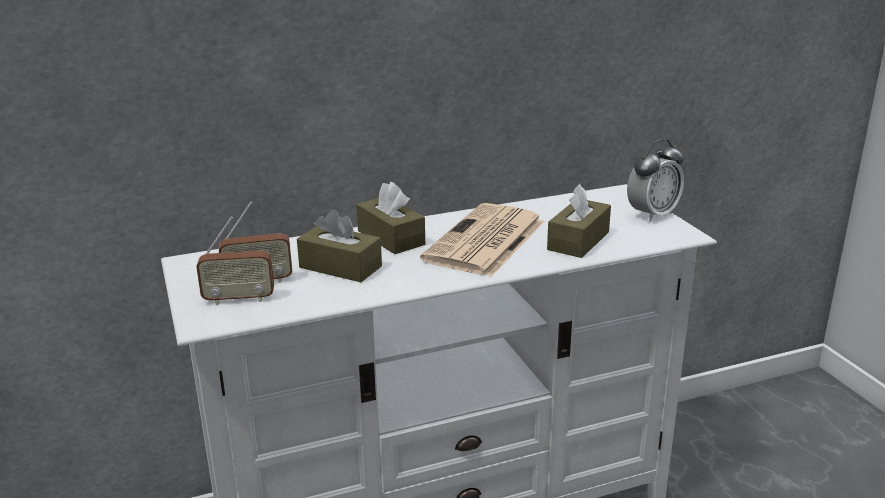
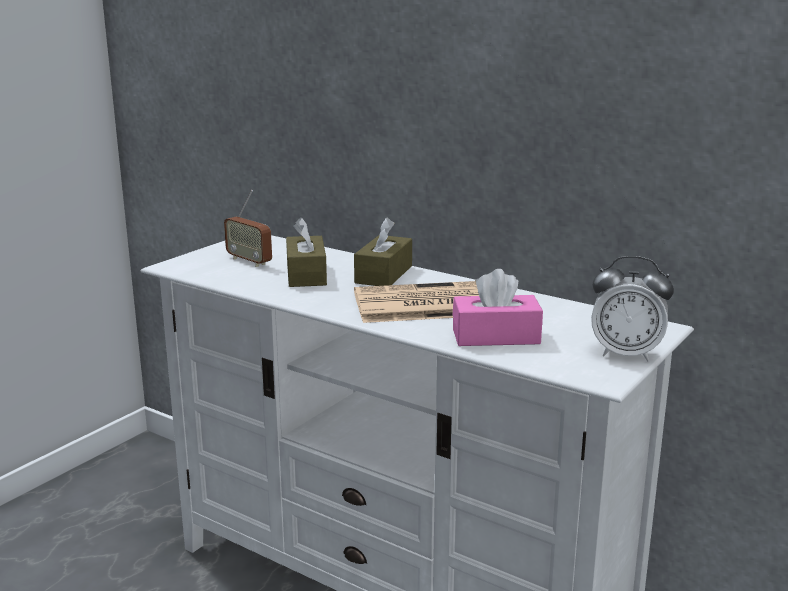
camera: 55 degrees right, 5 degrees down
(239, 299) = (216, 264): radio -> none
(578, 241) = (496, 336): brown tissue box -> pink tissue box

